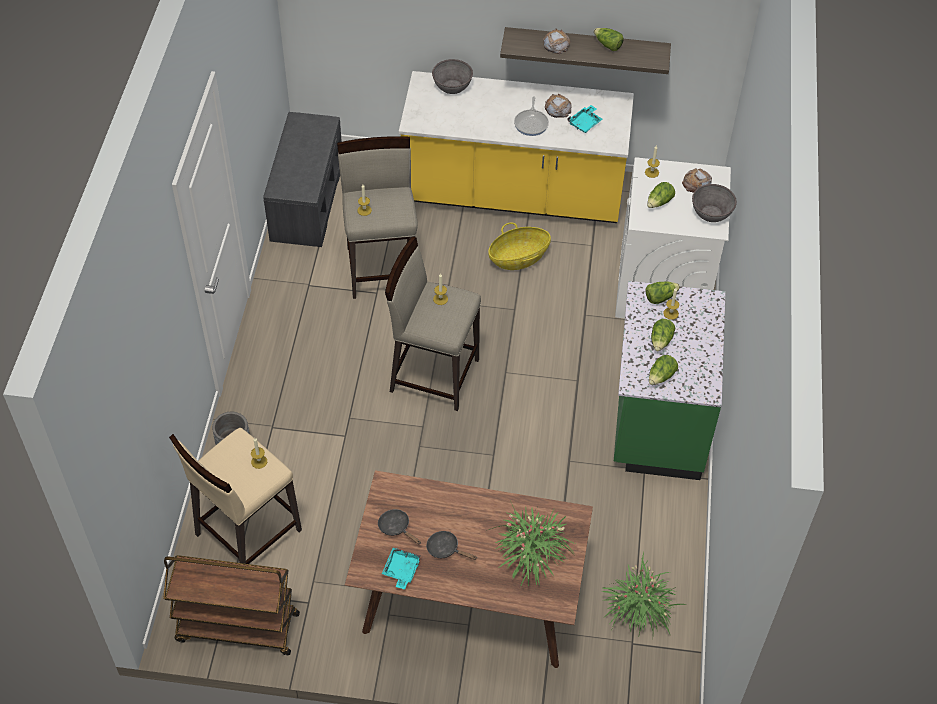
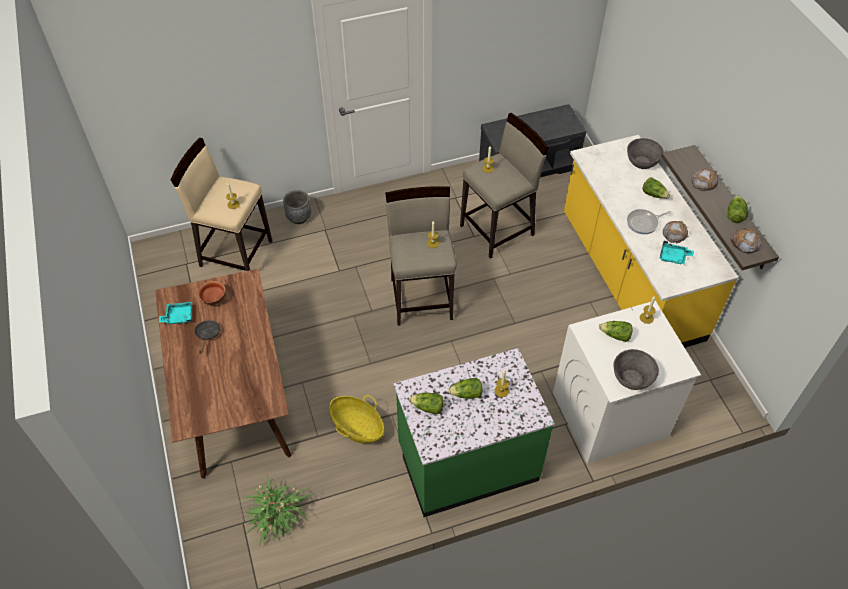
camera: 65 degrees right, 0 degrees up
(236, 628) = (161, 278): brown cart -> none
(396, 527) = (214, 299): black frying pan -> bowl
(518, 258) = (567, 306): basket -> basket (357, 427)
(531, 553) = (226, 389): potted plant -> none
(660, 297) = (514, 376): lettuce -> lettuce (654, 194)
(696, 183) = (659, 355): bread -> bread (745, 243)

